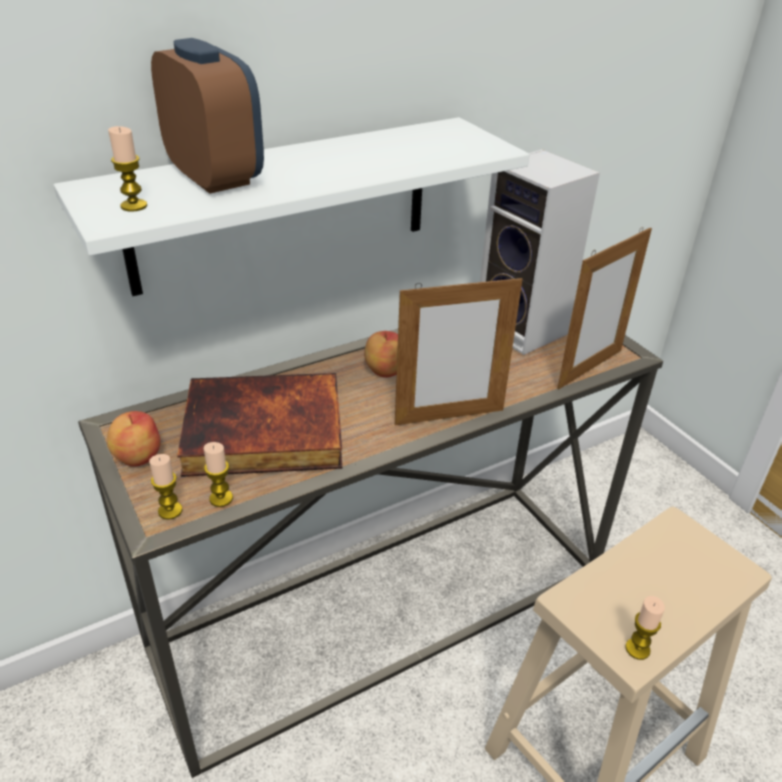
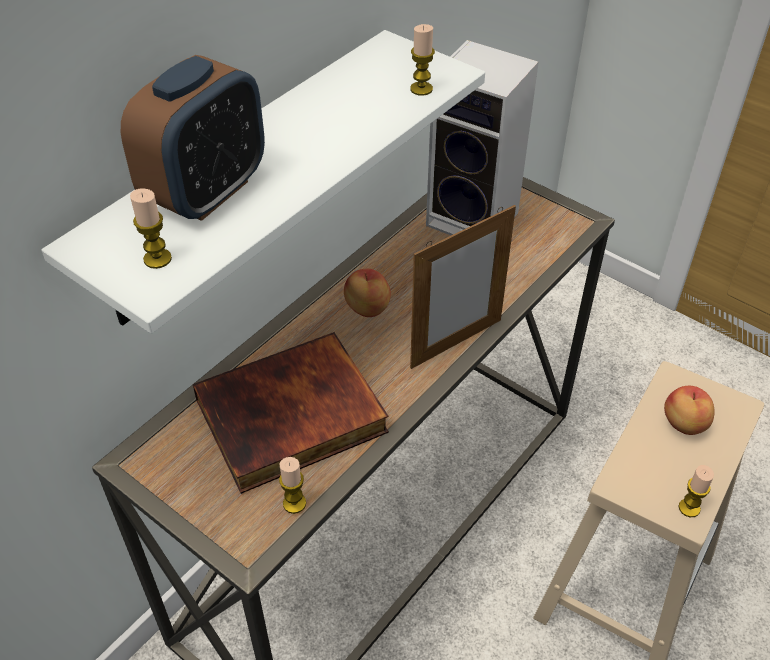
camera: 20 degrees left, 10 degrees up
(137, 456) = (182, 487): apple -> apple (683, 424)
(170, 511) = (254, 533): candle -> candle (421, 89)
(215, 177) = (207, 192): alarm clock -> alarm clock turned 90 degrees clockwise
(590, 369) = (555, 248): picture frame -> none

